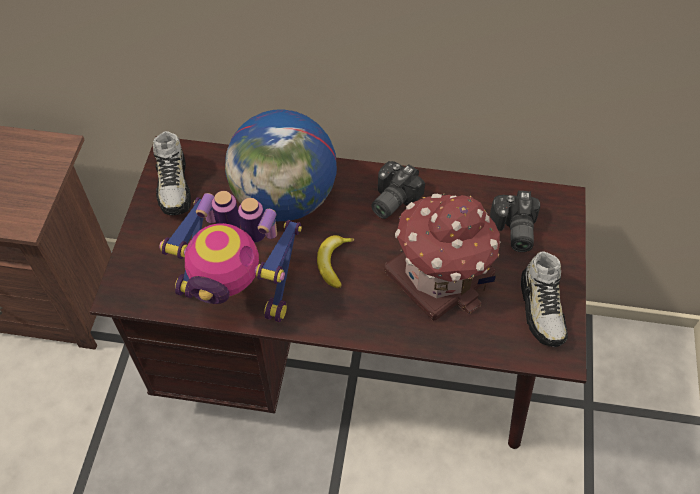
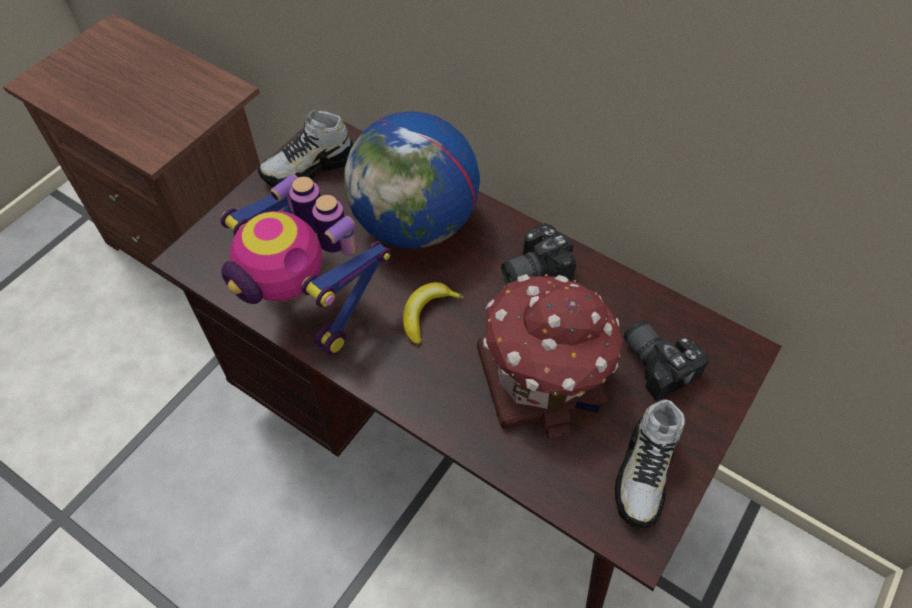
camera: 25 degrees right, 0 degrees up
(174, 186) = (309, 168): shoe -> shoe turned 45 degrees clockwise
(513, 231) = (659, 362): camera -> camera turned 120 degrees clockwise

